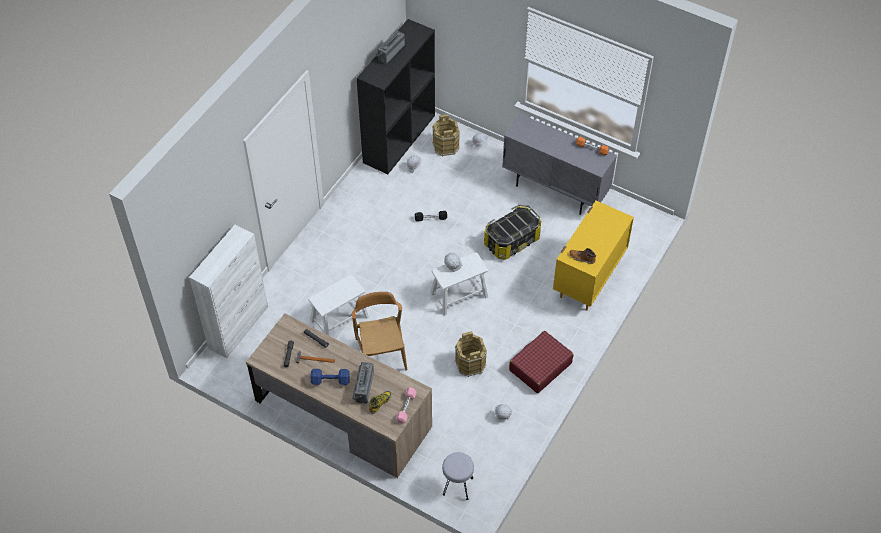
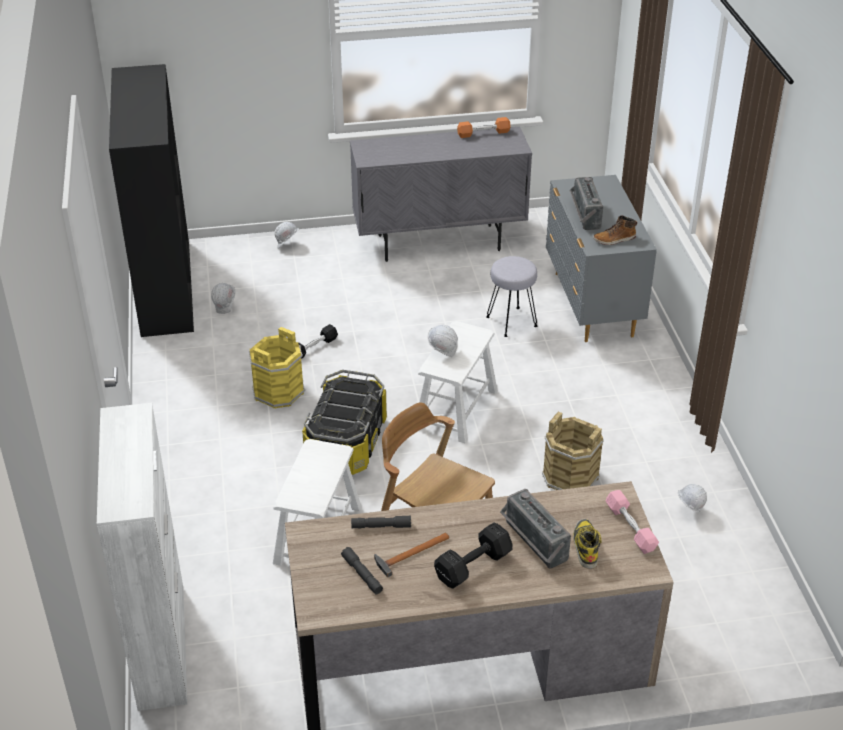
camera: 40 degrees left, 15 degrees down
(329, 380) = (471, 566): blue dumbbell -> black dumbbell
(390, 52) = (128, 106): radio -> radio (583, 215)
(392, 233) = (279, 392): none -> yellow bucket
(445, 146) = (242, 266): brown bucket -> none
(457, 486) = (744, 636): grey stool -> grey stool (511, 322)
(511, 240) = (450, 317): storage box -> storage box (345, 443)
(540, 366) = (659, 427): red suitcase -> none
(588, 278) = (592, 305): yellow dresser -> grey dresser

